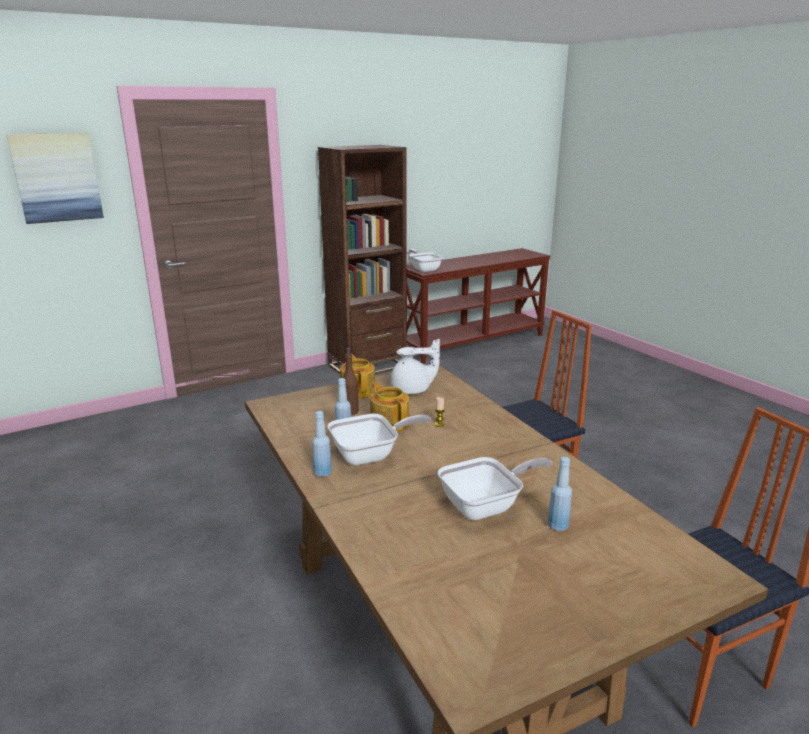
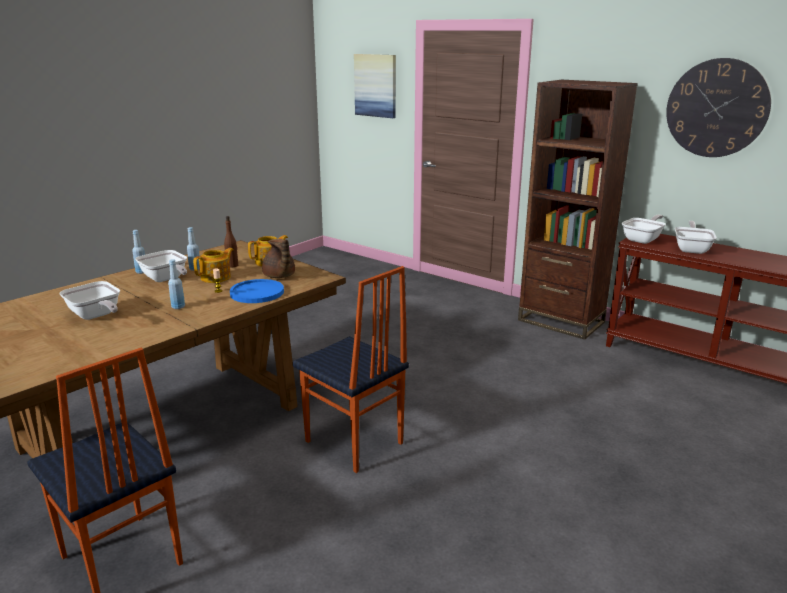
camera: 70 degrees right, 0 degrees up
(412, 390) = (279, 276): white teapot -> brown teapot
(431, 159) = (716, 108): none -> wall clock
(455, 265) = (692, 249): none -> frying pan
(458, 405) = (257, 292): none -> blue plate
(558, 526) = (67, 338): blue bottle -> blue bottle (178, 307)

